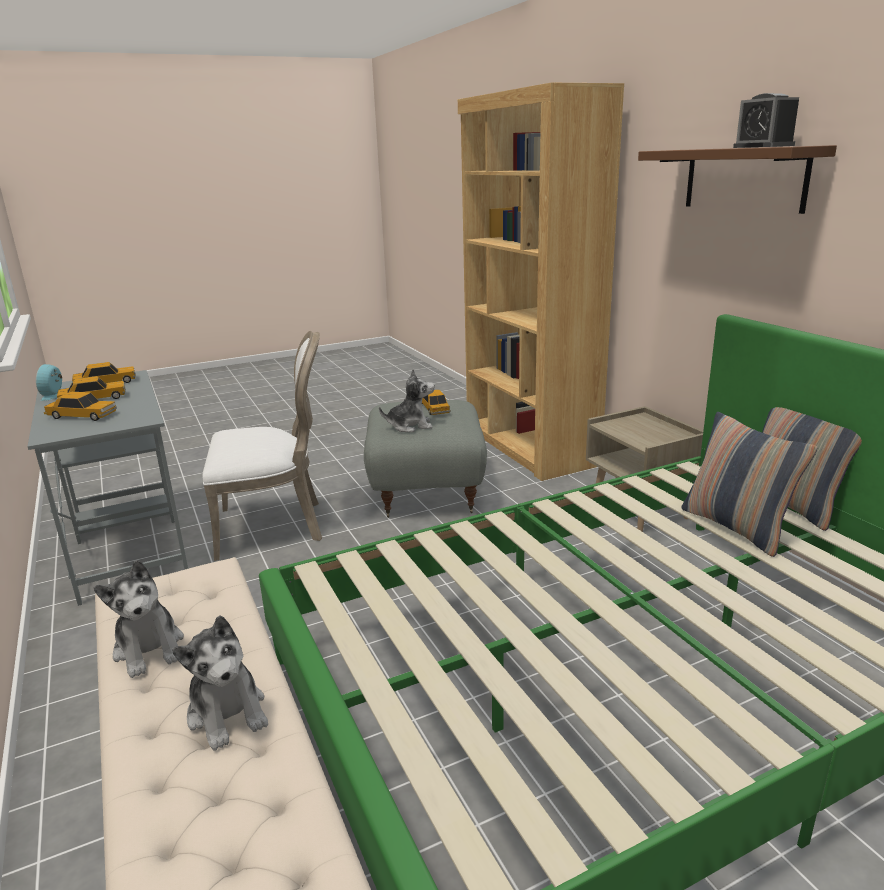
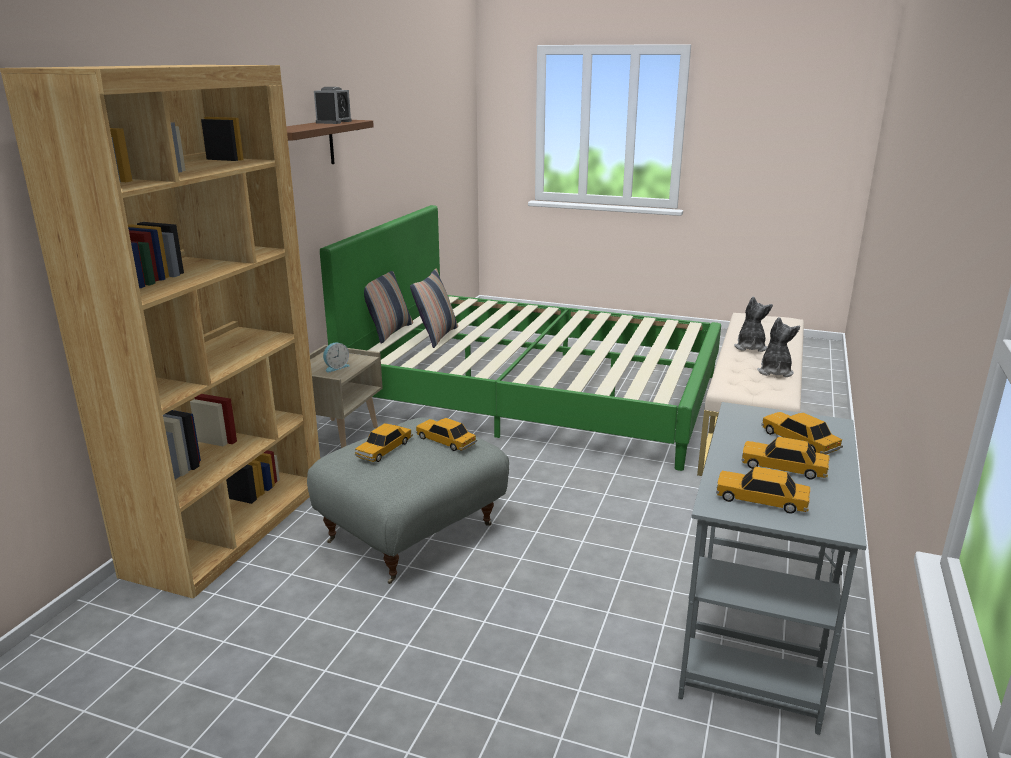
camera: 135 degrees left, 0 degrees up
(55, 395) = (835, 498): alarm clock -> alarm clock (335, 367)
(275, 526) = (592, 573): white chair -> none
(410, 426) = (445, 441): plush toy -> toy car

